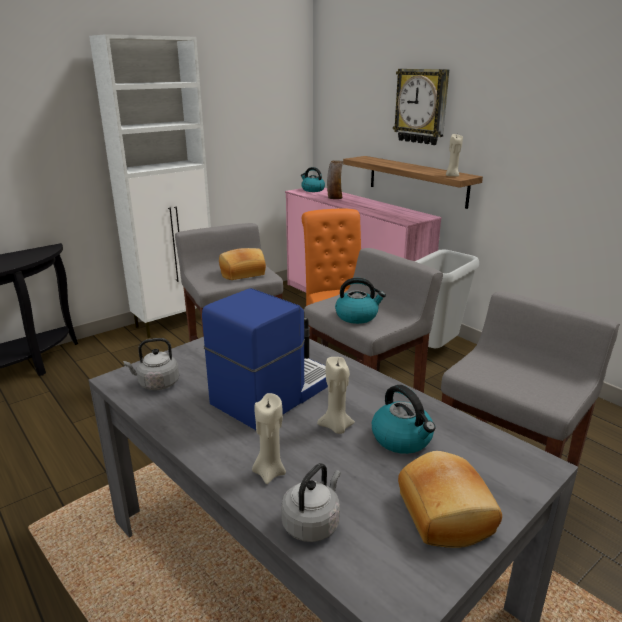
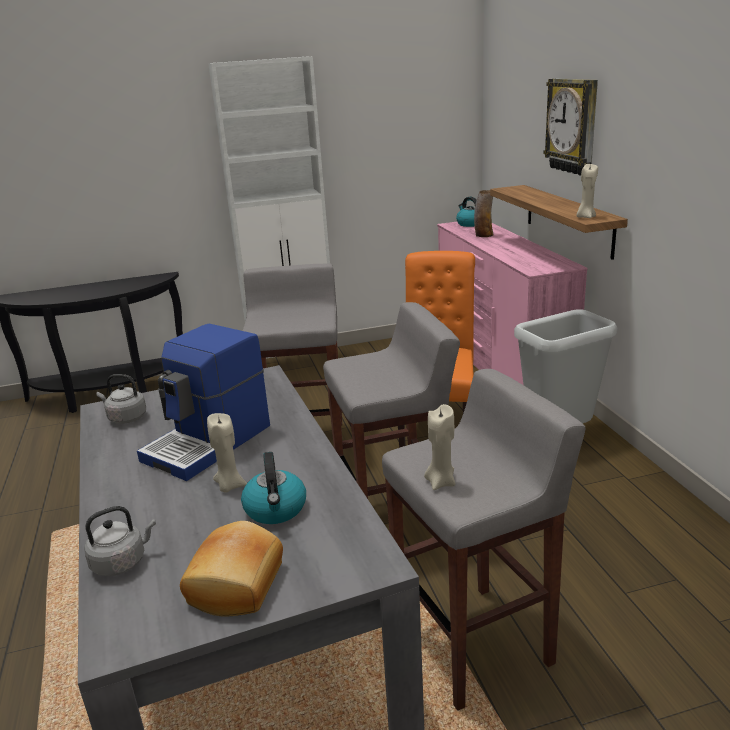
camera: 25 degrees right, 0 degrees up
(242, 273) = (299, 318): bread -> none
(269, 472) = (133, 512): beige candle -> beige candle (440, 482)
(272, 392) = (209, 443): coffee machine -> coffee machine turned 150 degrees clockwise
(357, 316) = (362, 378): kettle -> none

